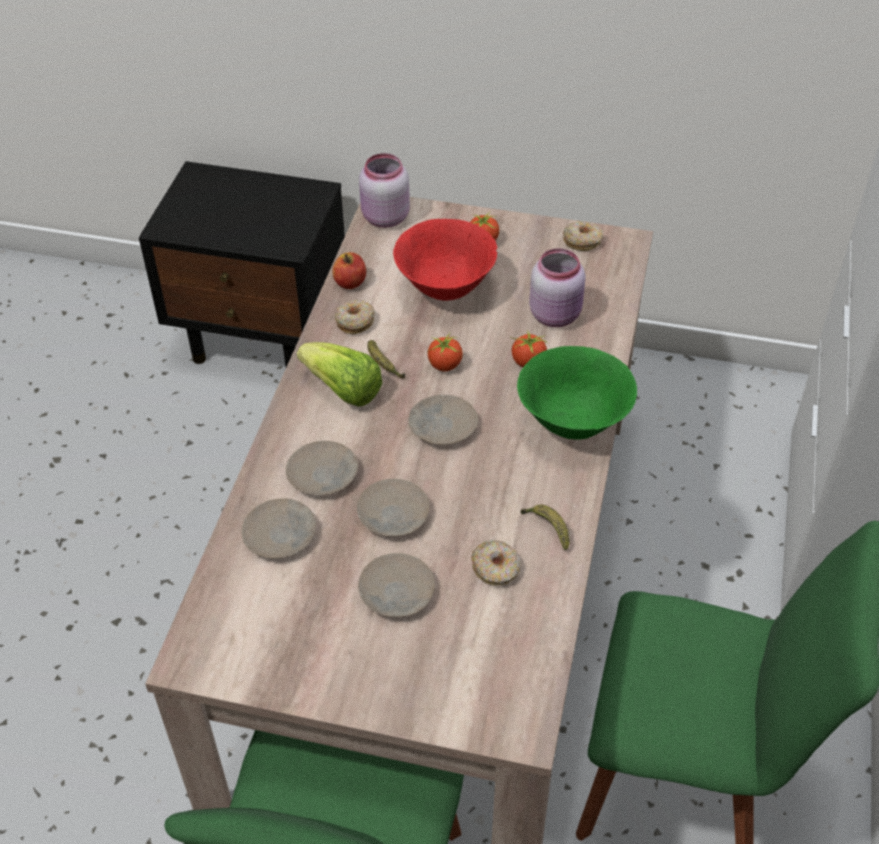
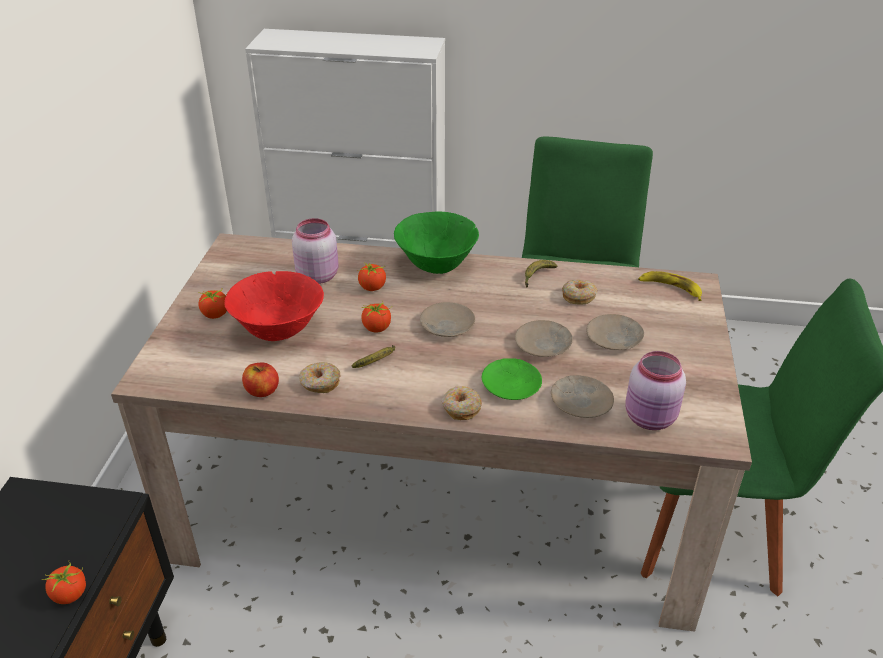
camera: 95 degrees left, 10 degrees down
(205, 235) = (70, 594): none -> tomato
(323, 475) = (511, 385): beige plate -> green plate
(342, 390) = (410, 383): lettuce -> none
(384, 218) = (164, 376): pink jar -> pink jar (651, 419)
(510, 688) = (670, 288): none -> banana
(582, 241) = (226, 264): donut -> donut (461, 408)

